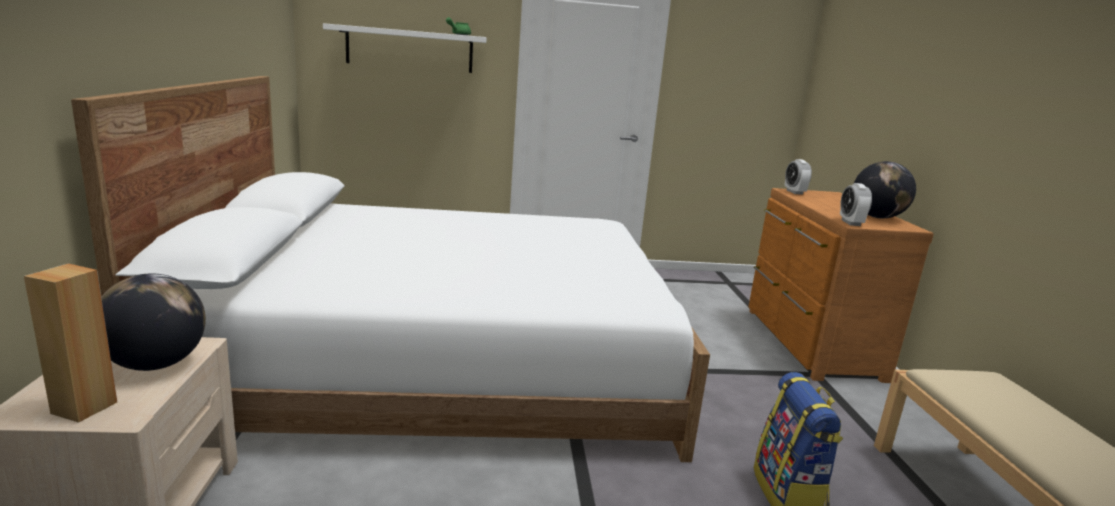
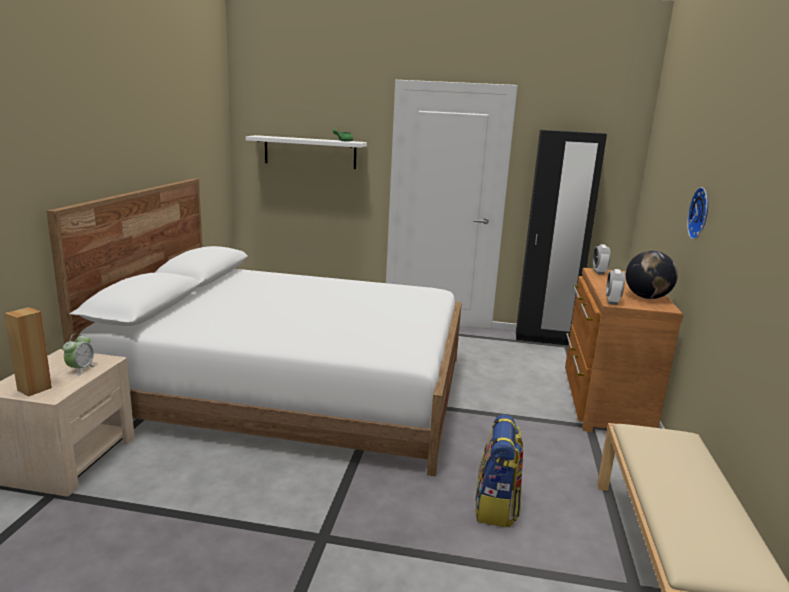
camera: 15 degrees right, 0 degrees up
(156, 365) = (80, 369): globe -> alarm clock
(700, 276) = (544, 339): none -> black wardrobe
(952, 114) = (701, 213): none -> wall clock

